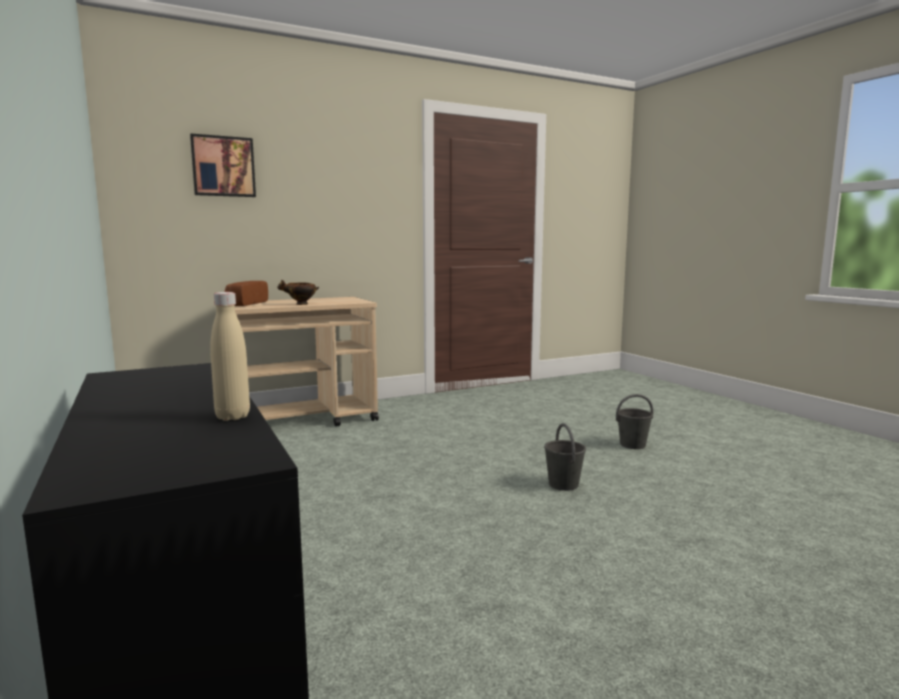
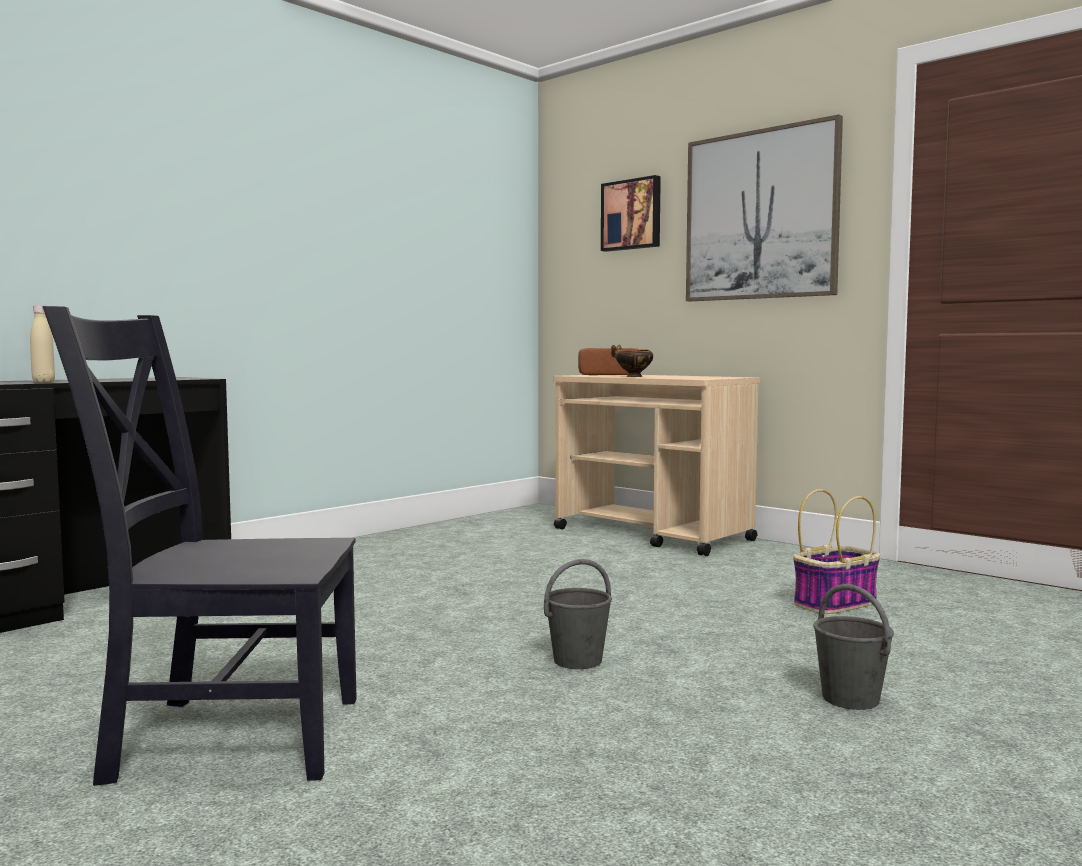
camera: 70 degrees right, 5 degrees down
(341, 185) = (760, 215): none -> picture
(497, 417) = (835, 603): none -> basket
(682, 609) = (227, 737): none -> black chair

